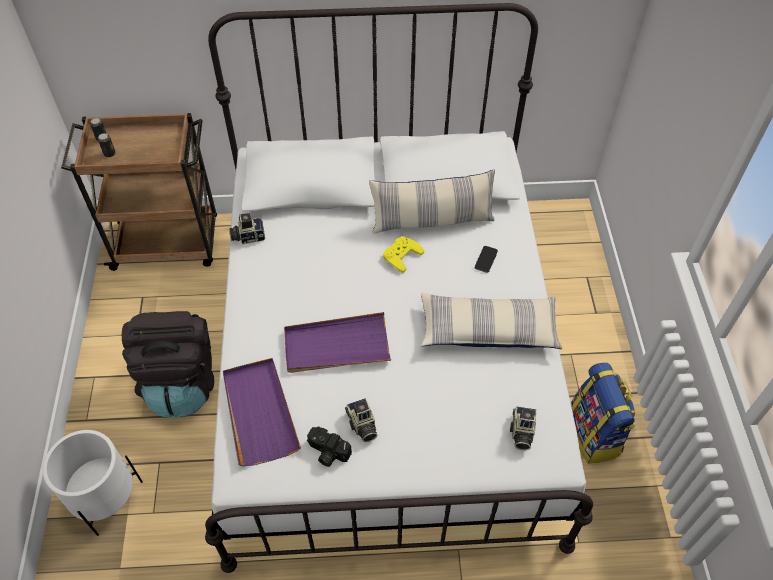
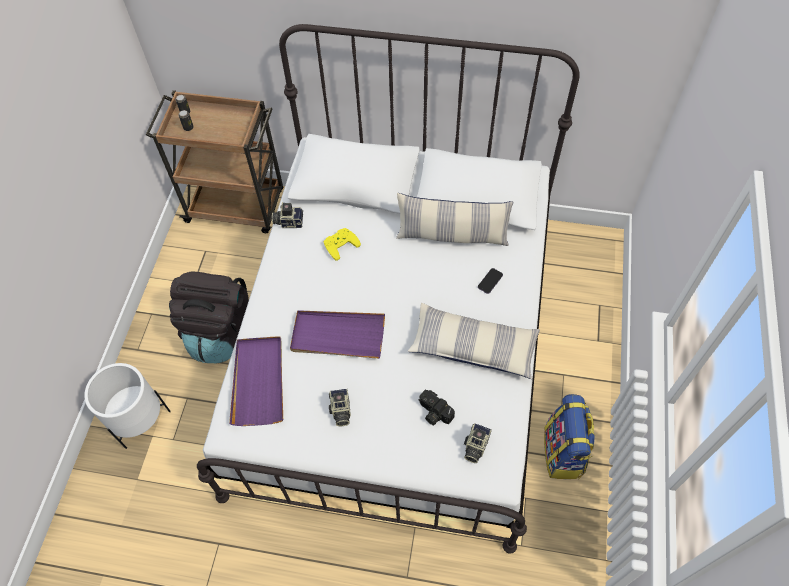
camera: 15 degrees right, 5 degrees up
(327, 453) = (305, 428): camera -> camera (433, 413)
(400, 254) = (415, 262): yellow game controller -> yellow game controller (340, 243)

